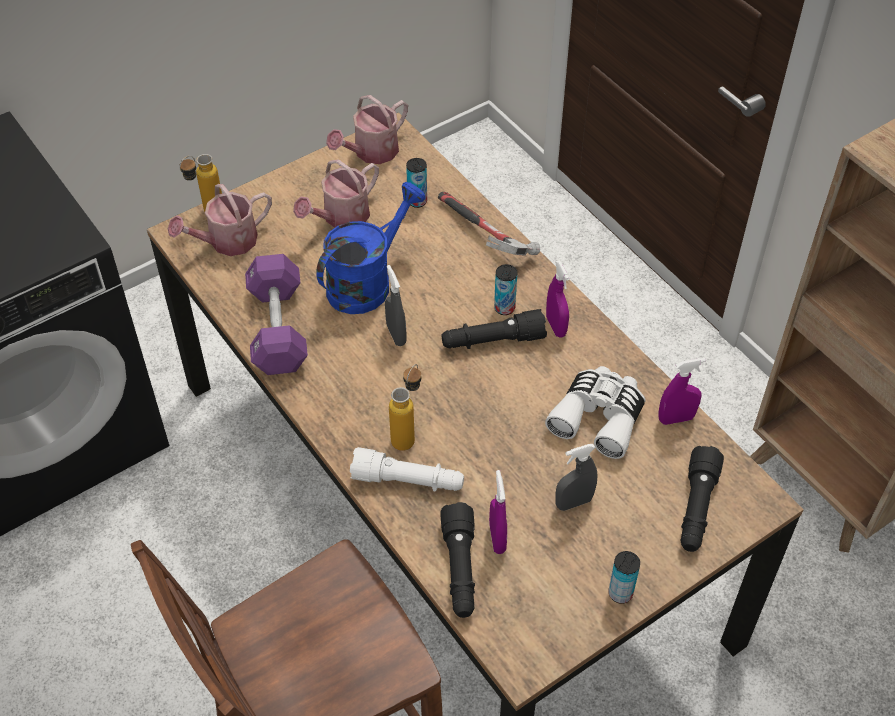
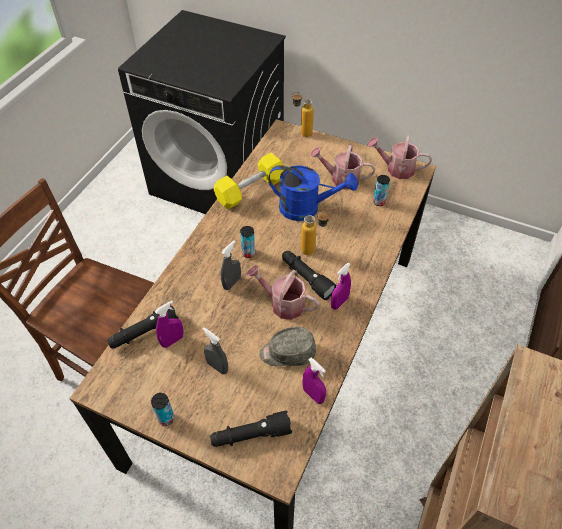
camera: 60 degrees right, 0 degrees up
(227, 242) = (290, 147): watering can -> watering can (283, 303)
(278, 328) = (250, 190): purple dumbbell -> yellow dumbbell
(396, 335) = (280, 236): grey spray bottle -> grey spray bottle (232, 283)
(408, 434) = (217, 271): bottle -> bottle (313, 250)
(408, 481) = (188, 284): white flashlight -> none
(484, 237) = (378, 241): hammer -> none
(504, 308) = (334, 273): can -> can (248, 253)
(599, 417) = (287, 353): white binoculars -> grey cap

